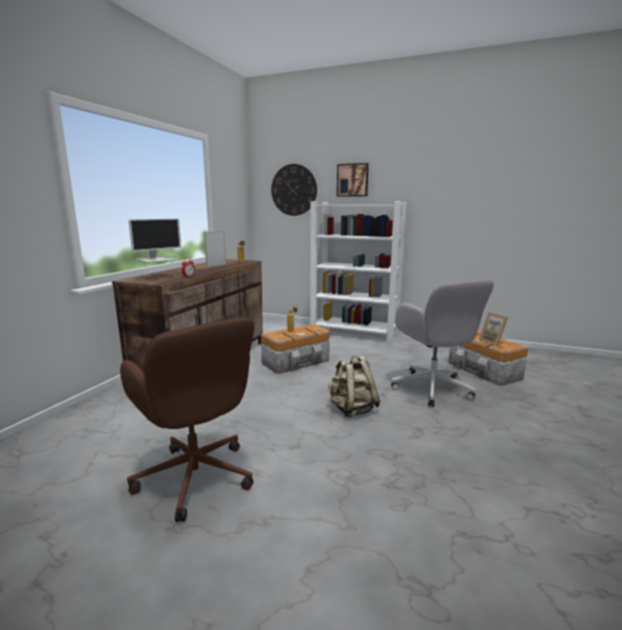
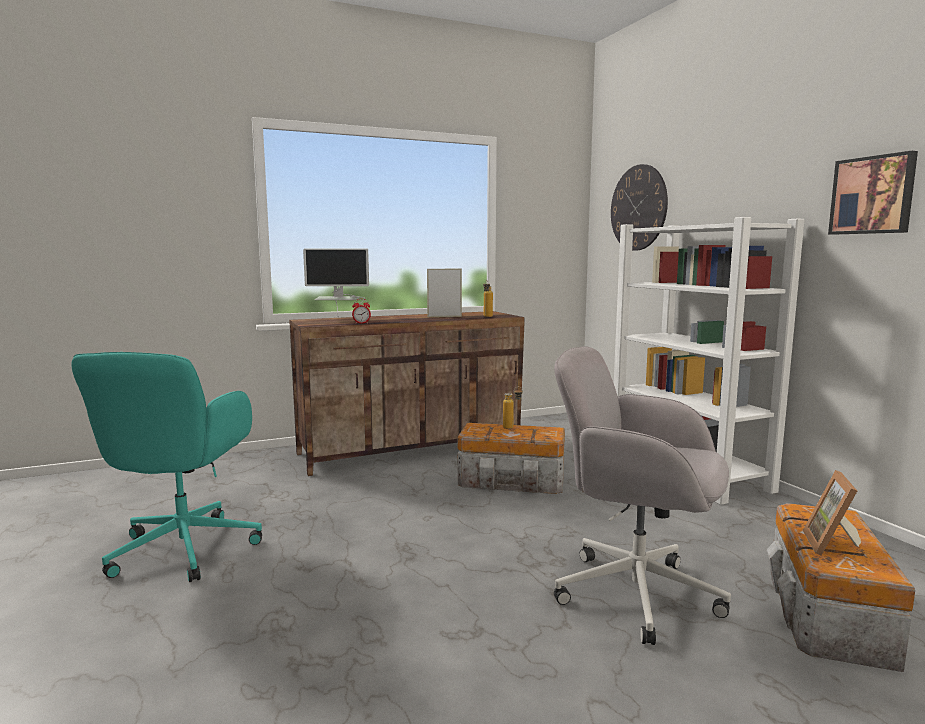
camera: 45 degrees right, 5 degrees down
(196, 478) = (183, 550): brown office chair -> turquoise office chair
(352, 180) = (718, 183): picture -> picture (873, 195)
(352, 409) = (449, 563): beige backpack -> none
(432, 389) = (634, 593): grey office chair -> grey office chair turned 90 degrees clockwise

